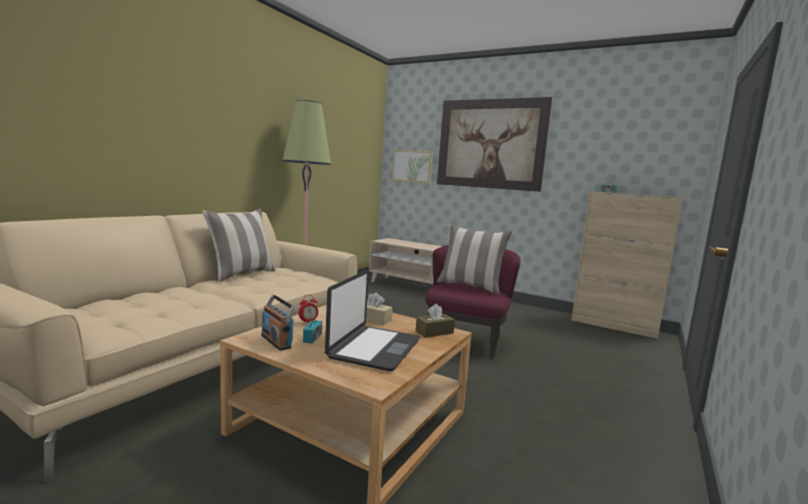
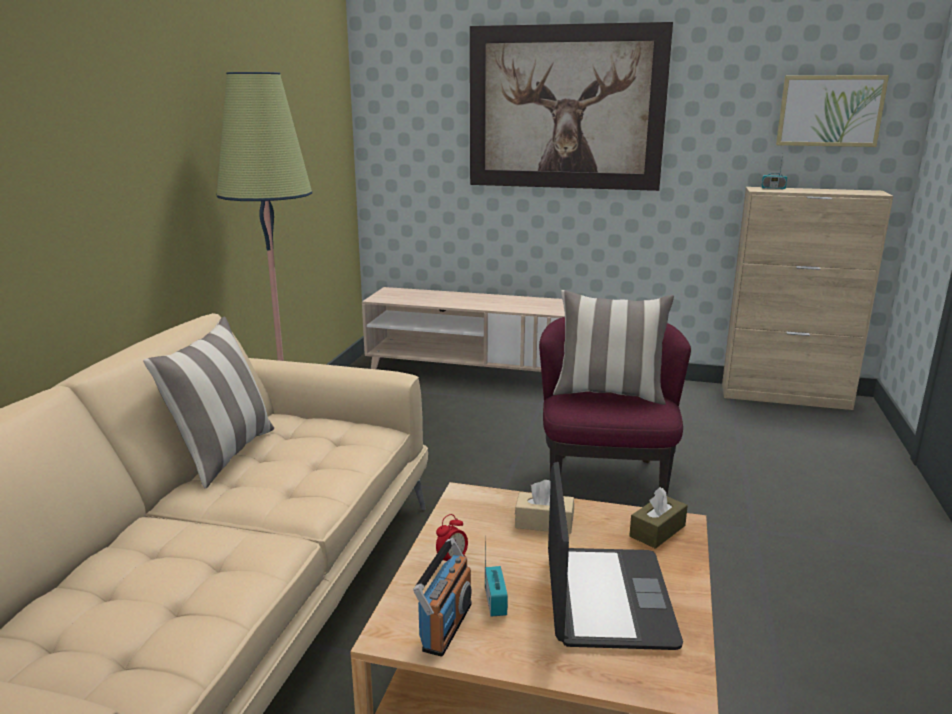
camera: 15 degrees left, 10 degrees up
(276, 341) = (446, 626): radio -> radio turned 105 degrees counterclockwise
(412, 166) = (417, 152): picture -> picture (830, 111)

